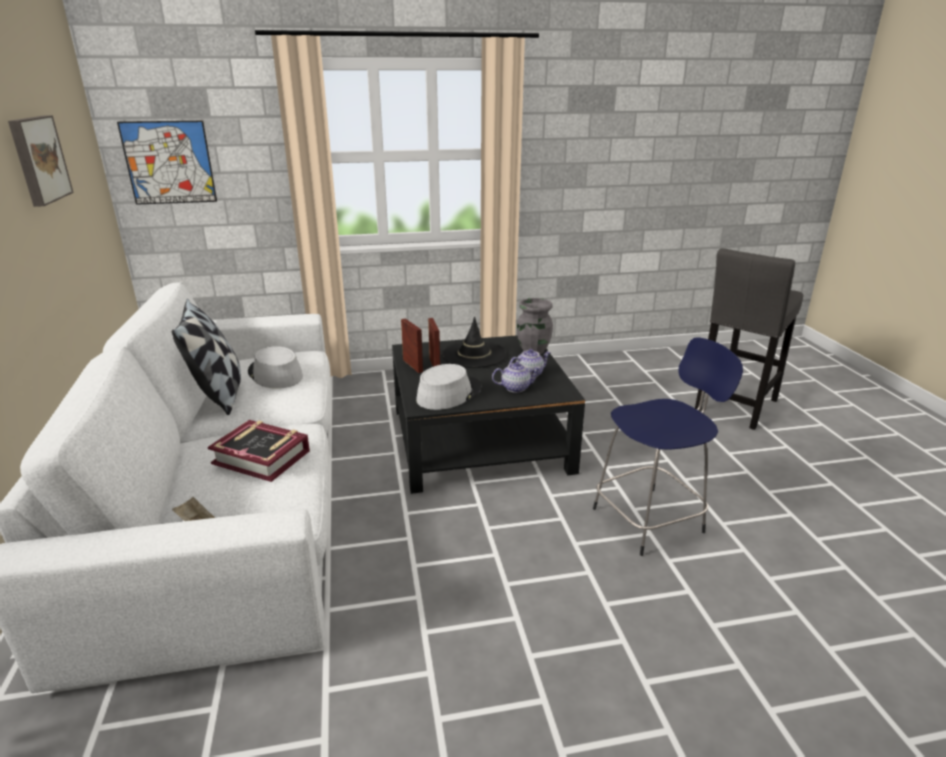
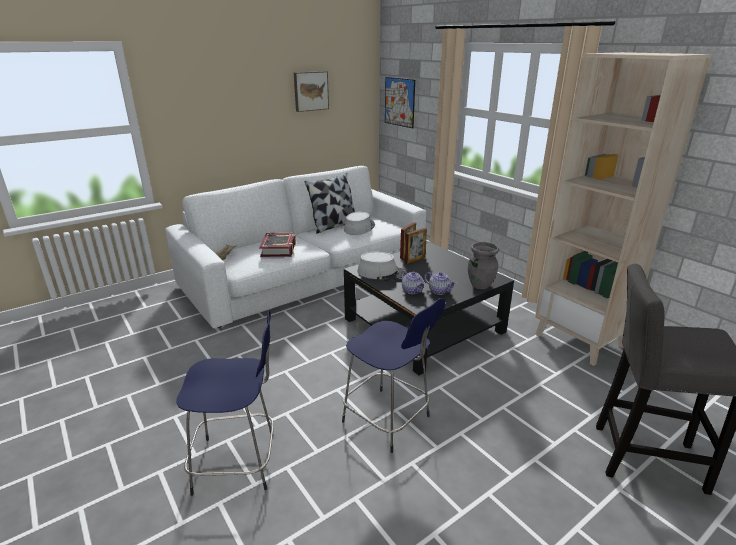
camera: 65 degrees right, 0 degrees up
(474, 354) = (446, 267): black hat -> none
(572, 369) = (579, 340): none -> beige bookcase
(696, 675) = (238, 463): none -> blue stool

